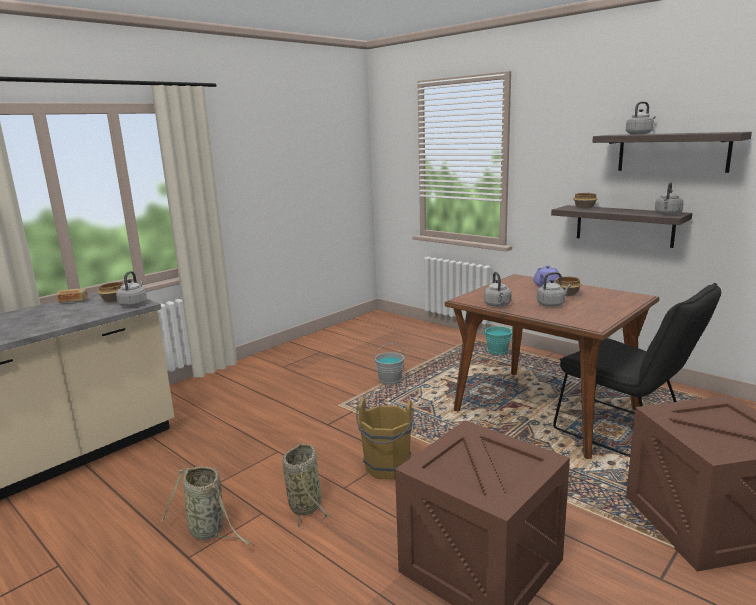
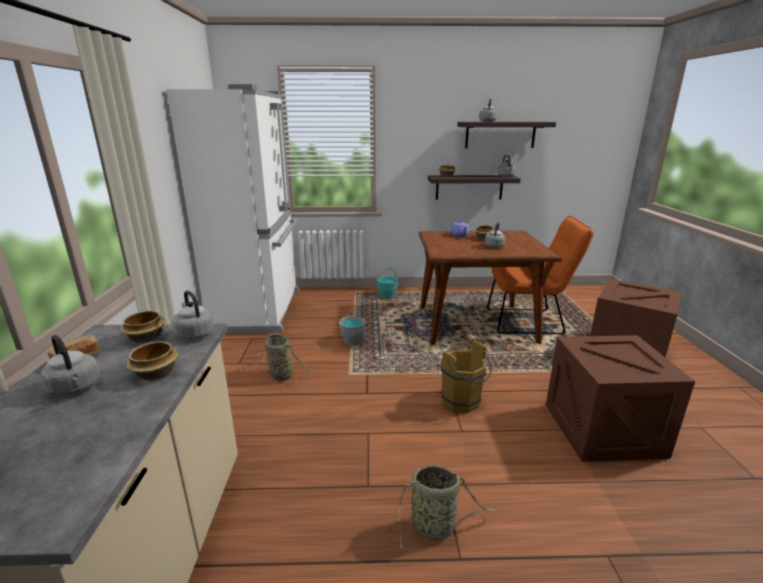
camera: 45 degrees left, 5 degrees up
(76, 317) = (157, 374): none -> bowl
(305, 504) = (460, 458): basket -> basket (280, 375)
(362, 331) = (260, 310): none -> white fridge
(497, 305) = (469, 253): grey kettle -> grey kettle (76, 388)
(626, 432) = (529, 321): black chair -> orange chair

